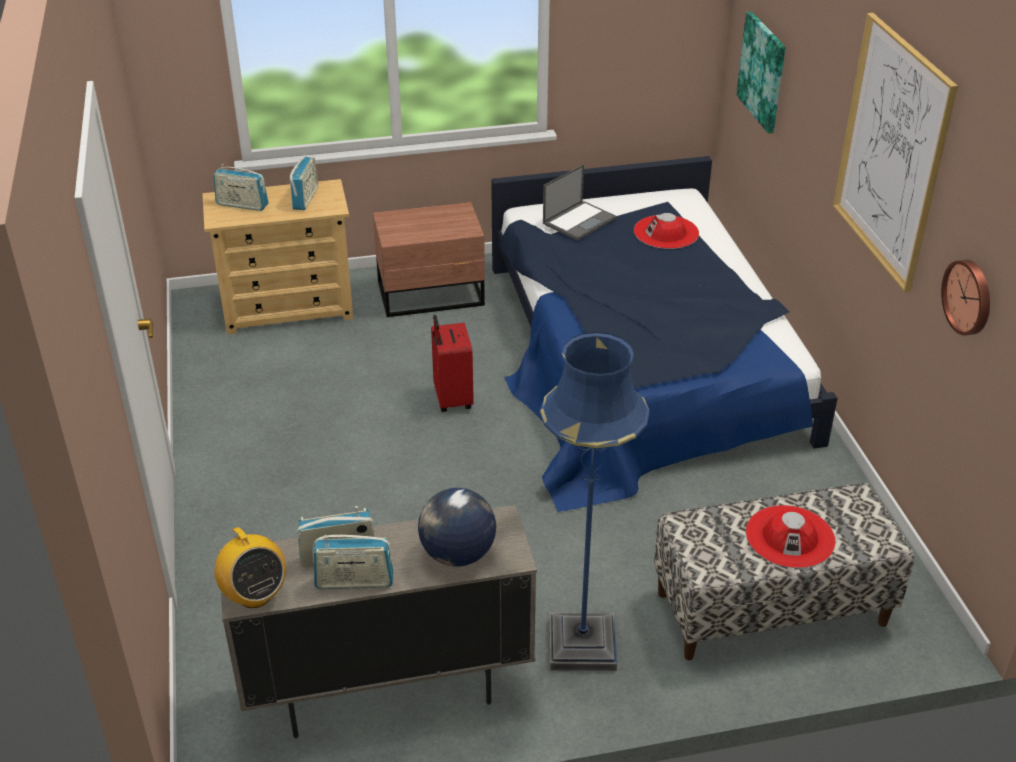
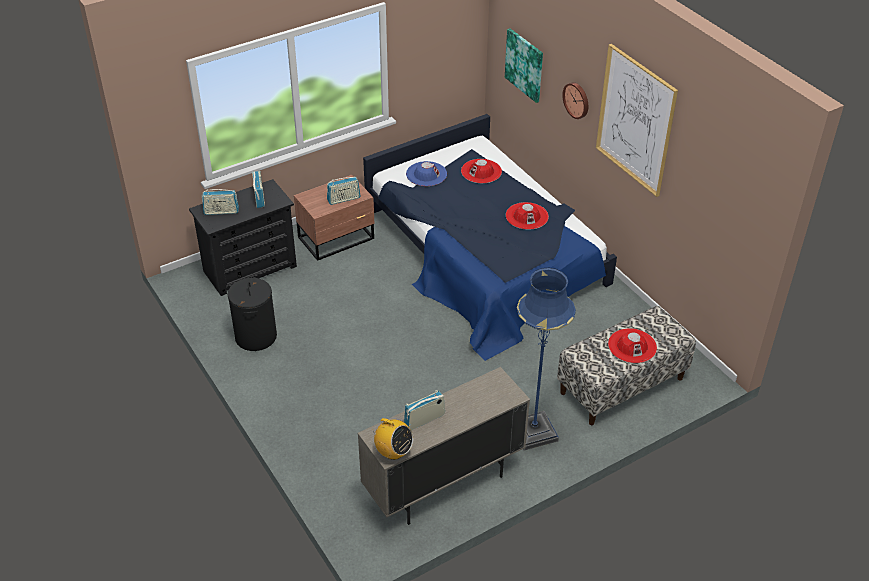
camera: 20 degrees left, 5 degrees up
(239, 398) = (256, 337): none -> black laundry basket
(289, 308) = (250, 268): beige dresser -> black dresser
(354, 581) = (441, 430): radio -> radio (343, 199)
(451, 399) = (387, 306): red suitcase -> none
(457, 554) = (485, 401): globe -> none
(579, 220) = (426, 174): laptop -> blue hat
(704, 304) = (527, 216): none -> red hat
(969, 297) = (700, 199): wall clock -> wall clock (577, 100)

